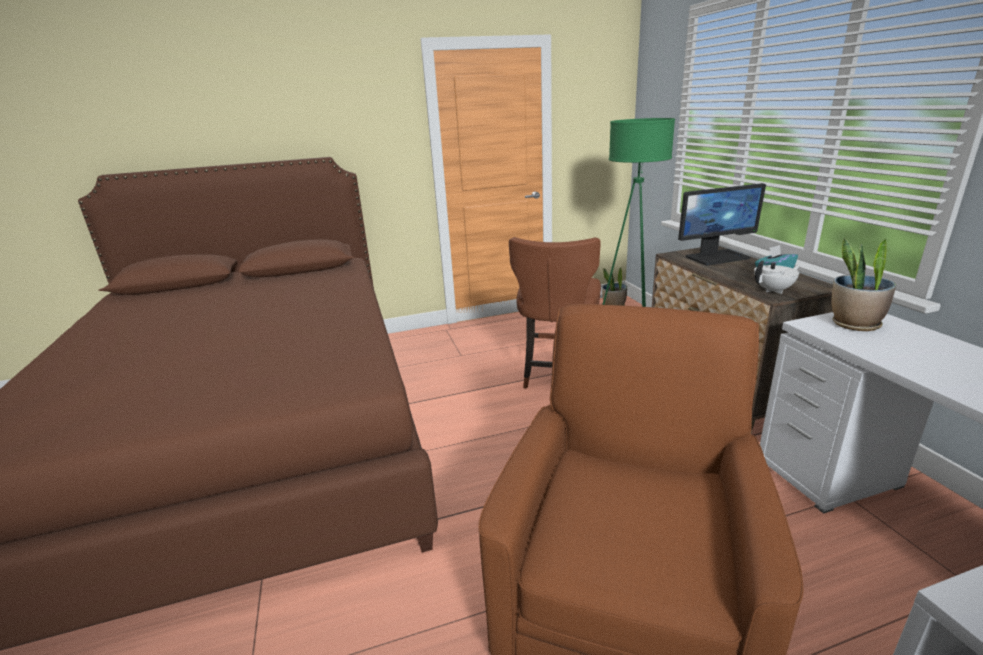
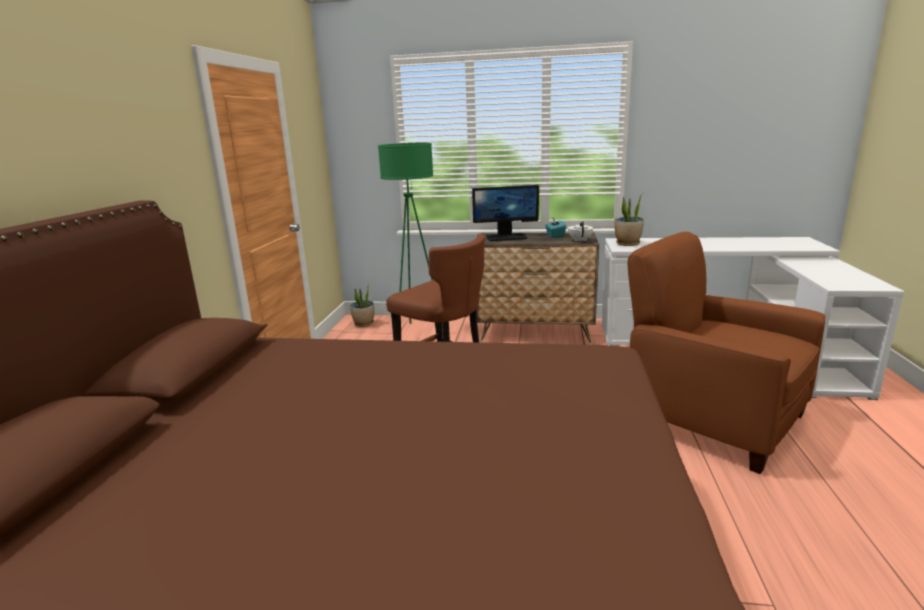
camera: 65 degrees left, 5 degrees down
(716, 257) = (506, 237): monitor -> monitor turned 75 degrees clockwise

